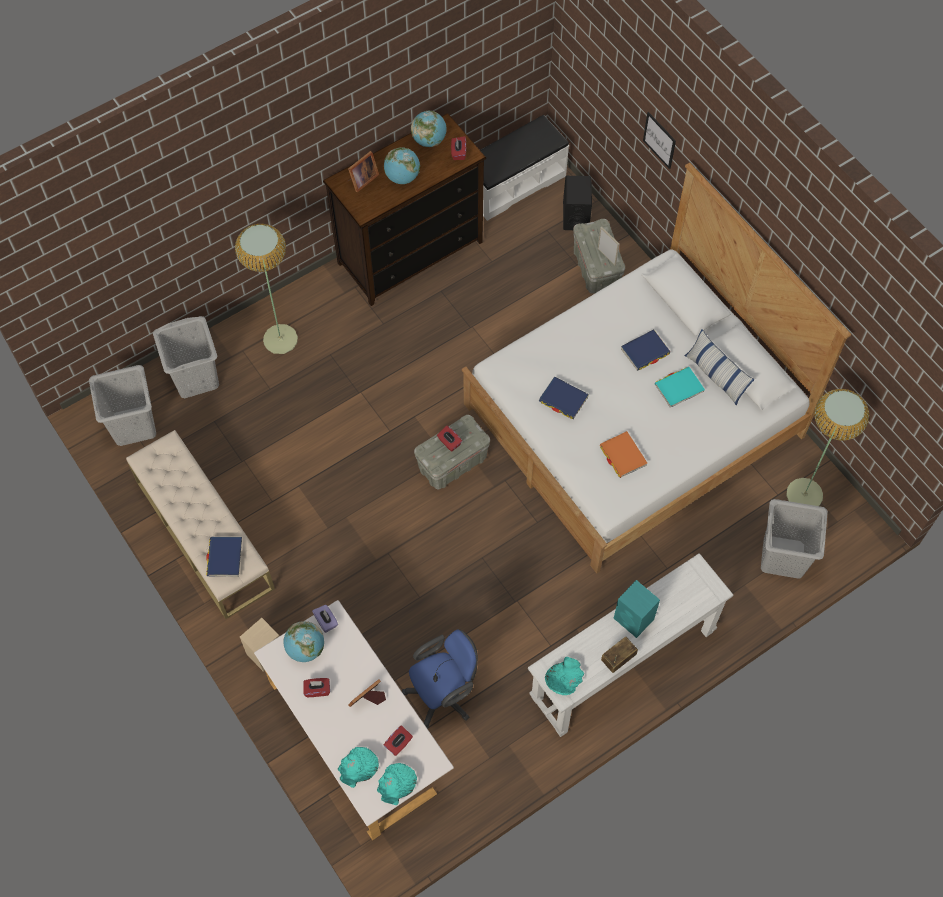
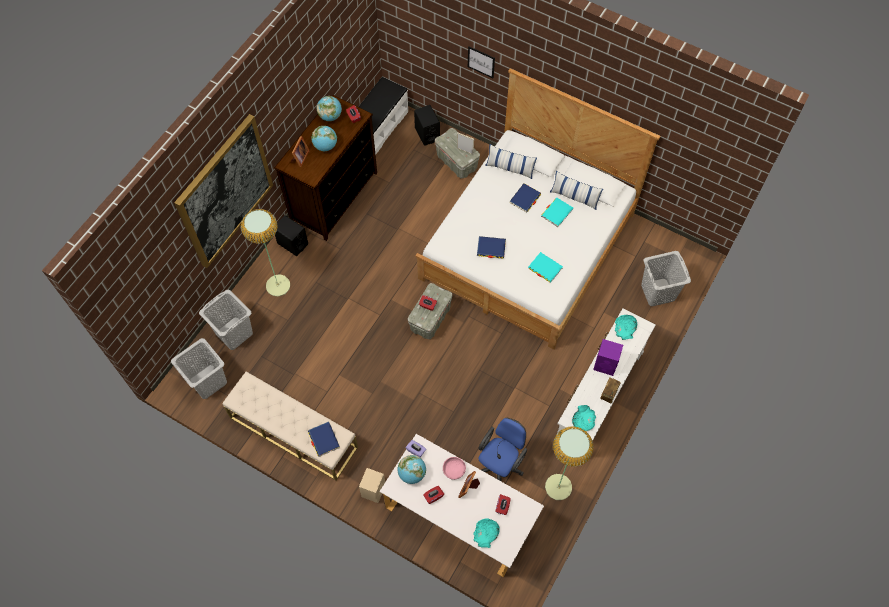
camera: 25 degrees left, 0 degrees up
(234, 186) = (225, 192): none -> picture
(326, 293) = (292, 244): none -> black speaker
(361, 668) = (454, 470): none -> pink bowl
(397, 785) = (515, 533): turquoise bowl -> turquoise bowl (625, 329)
(623, 456) = (545, 268): orange book -> turquoise book
(634, 619) = (606, 365): turquoise speaker -> purple speaker
(647, 302) = (510, 168): none -> pillow
(804, 495) = (651, 250): floor lamp -> floor lamp (558, 487)

